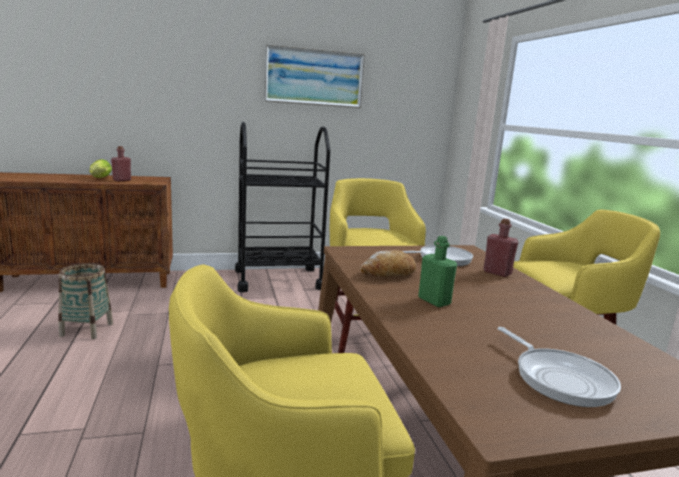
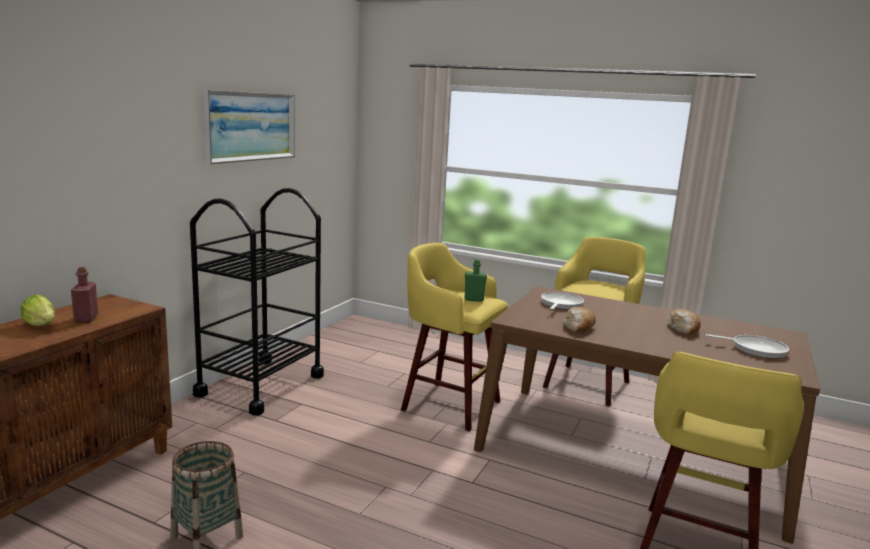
camera: 50 degrees left, 0 degrees up
(434, 301) = (639, 334): green bottle -> green bottle (474, 299)
(497, 273) = (601, 303): red bottle -> none
(520, 321) = (683, 329): none -> bread

